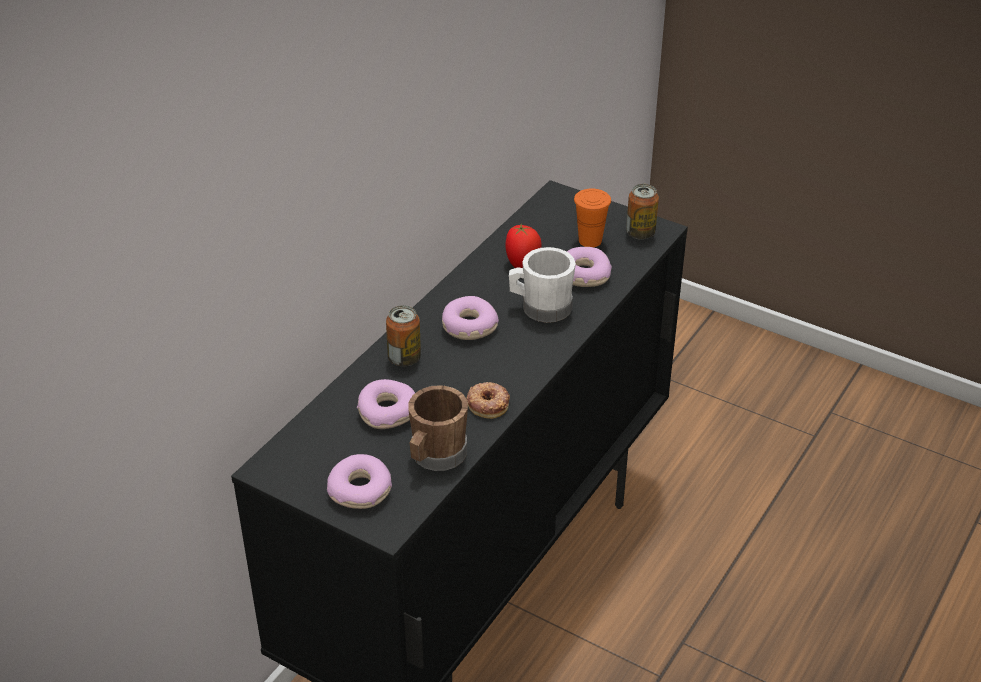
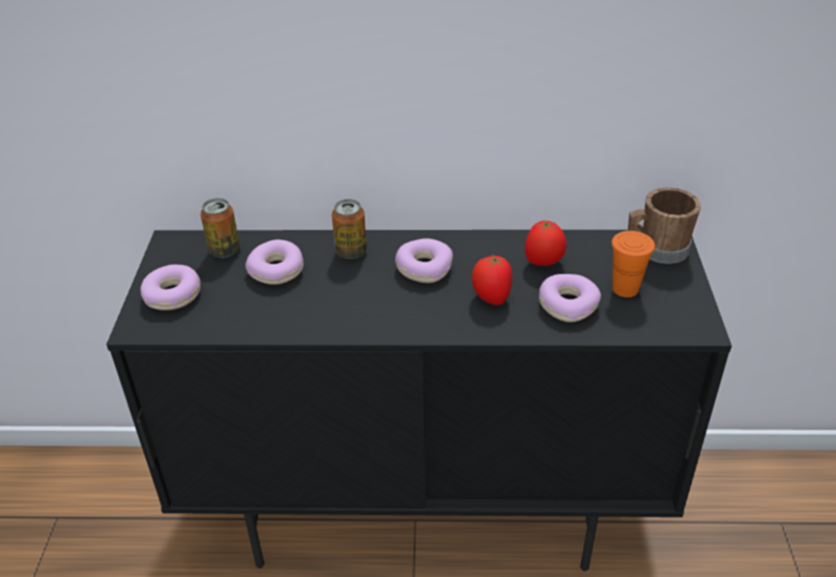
camera: 60 degrees right, 0 degrees up
(435, 456) = (238, 318): brown mug -> brown mug (657, 249)
(488, 403) = (329, 320): donut -> none
(541, 308) = (491, 298): white mug -> tomato
(640, 233) = (677, 316): can -> can (224, 250)

